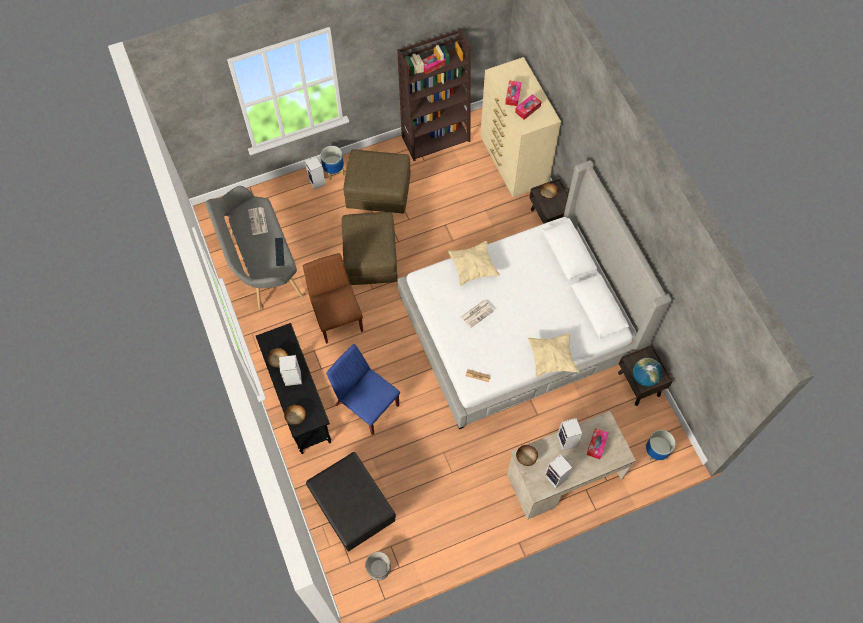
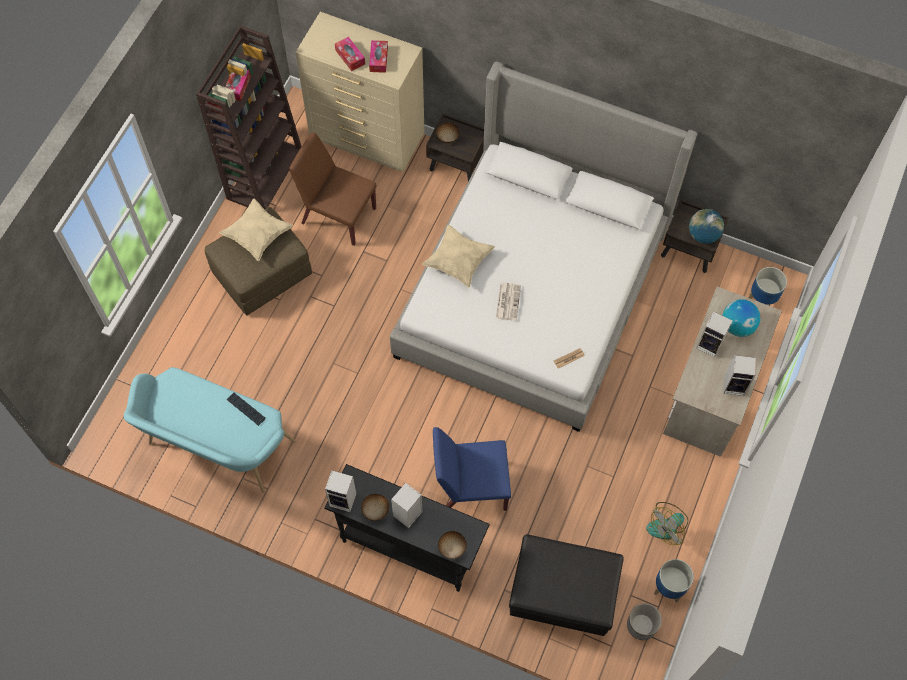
camera: 45 degrees left, 0 degrees up
(258, 221) = (189, 398): newspaper -> none
(261, 265) = (216, 447): grey bench -> turquoise bench
(317, 182) = (187, 315): speaker -> speaker (344, 499)
(333, 172) = (193, 291): planter -> planter (669, 588)
(337, 316) = (351, 430): brown chair -> brown chair (338, 215)
(370, 258) = (324, 345): brown ottoman -> none
(453, 528) = (667, 525): none -> fan
(526, 457) = (692, 392): bowl -> none
(551, 358) = (616, 285): beige pillow -> beige pillow (257, 235)
(596, 445) = (737, 326): tissue box -> globe

